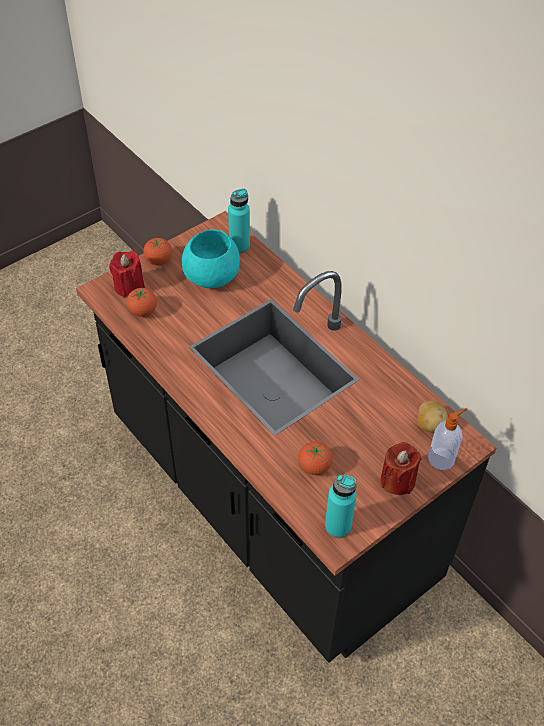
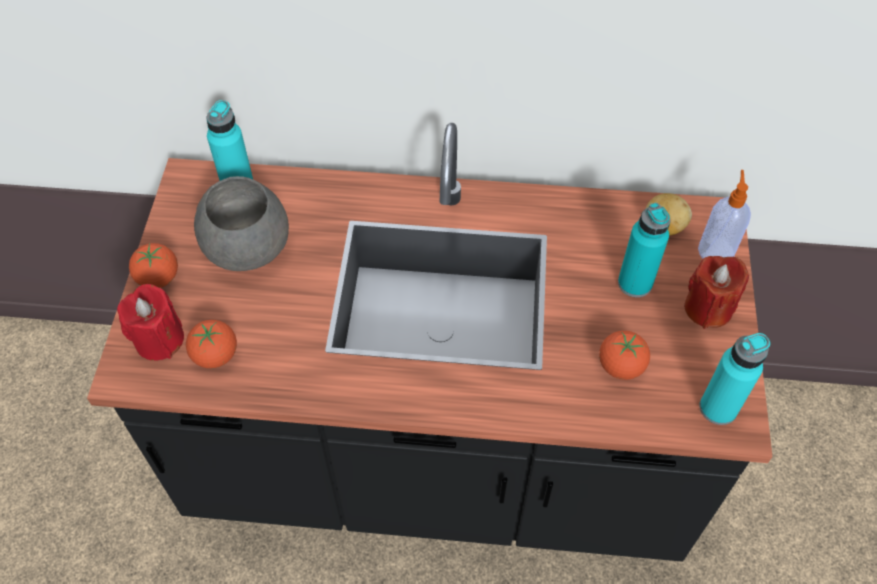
camera: 45 degrees left, 5 degrees up
(212, 274) = (246, 244): turquoise bowl -> grey bowl
(374, 437) = (635, 283): none -> turquoise bottle

